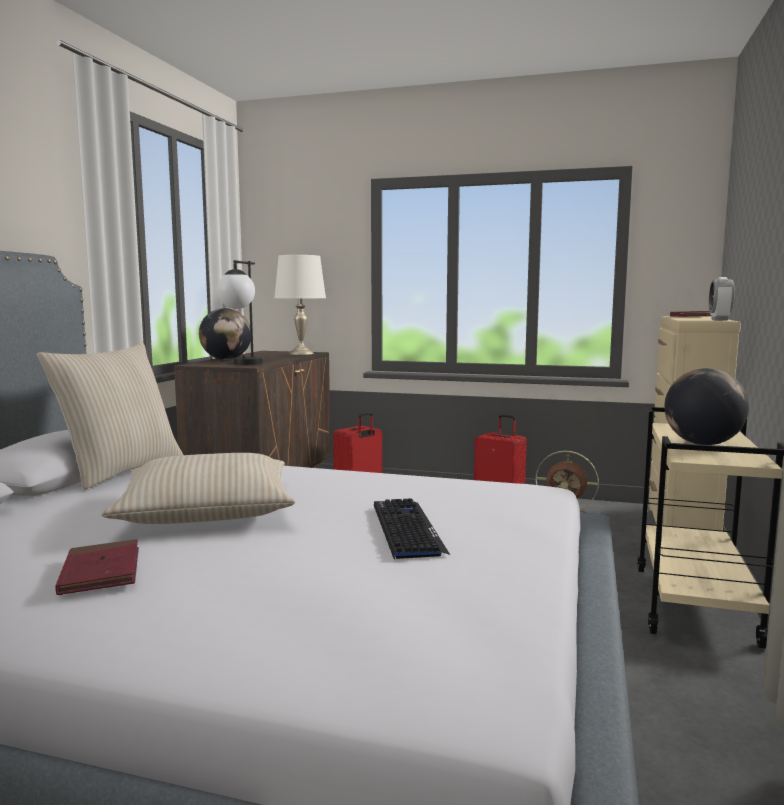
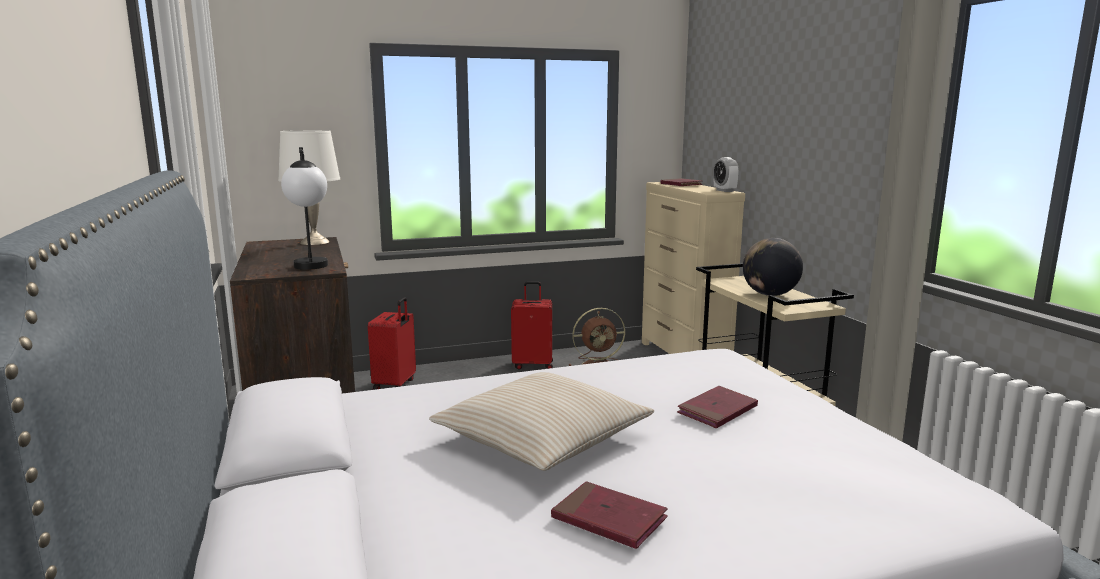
camera: 35 degrees left, 5 degrees up
(120, 471) = (346, 421): beige pillow -> none
(226, 359) = (262, 263): globe -> none
(406, 529) = (717, 410): keyboard -> red book

